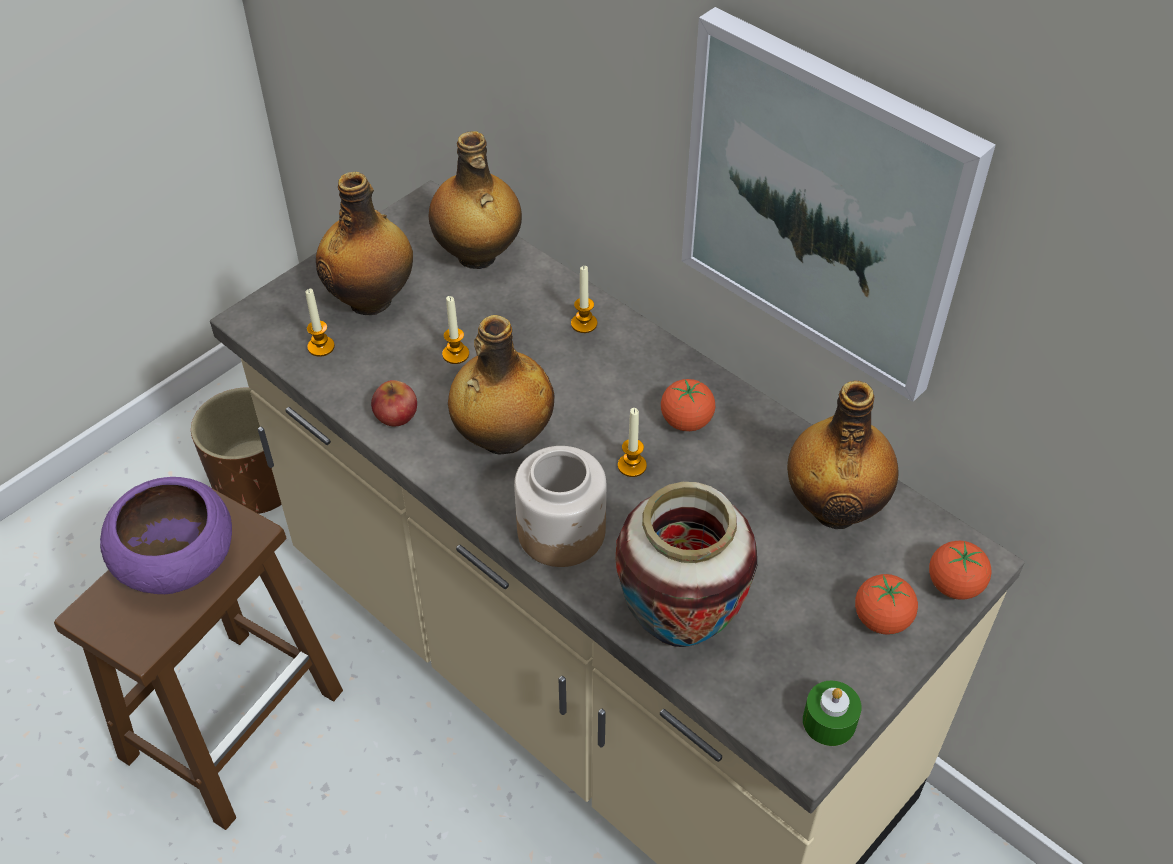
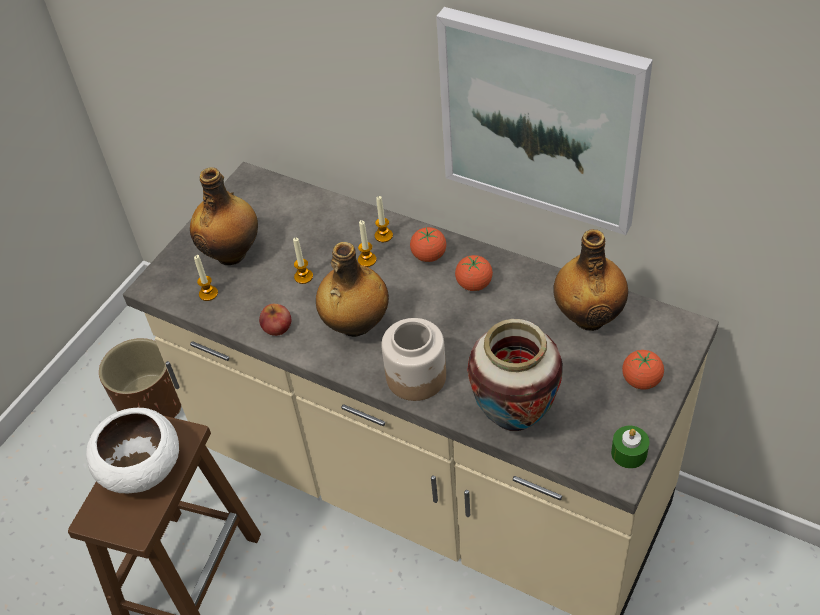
camera: 10 degrees left, 0 degrees up
(178, 560) = (142, 467): purple bowl -> white bowl
(477, 256) = (295, 206): bottle -> none
(632, 466) = (448, 322): candle -> candle (367, 260)
(954, 585) = (679, 347): tomato -> tomato (429, 256)

